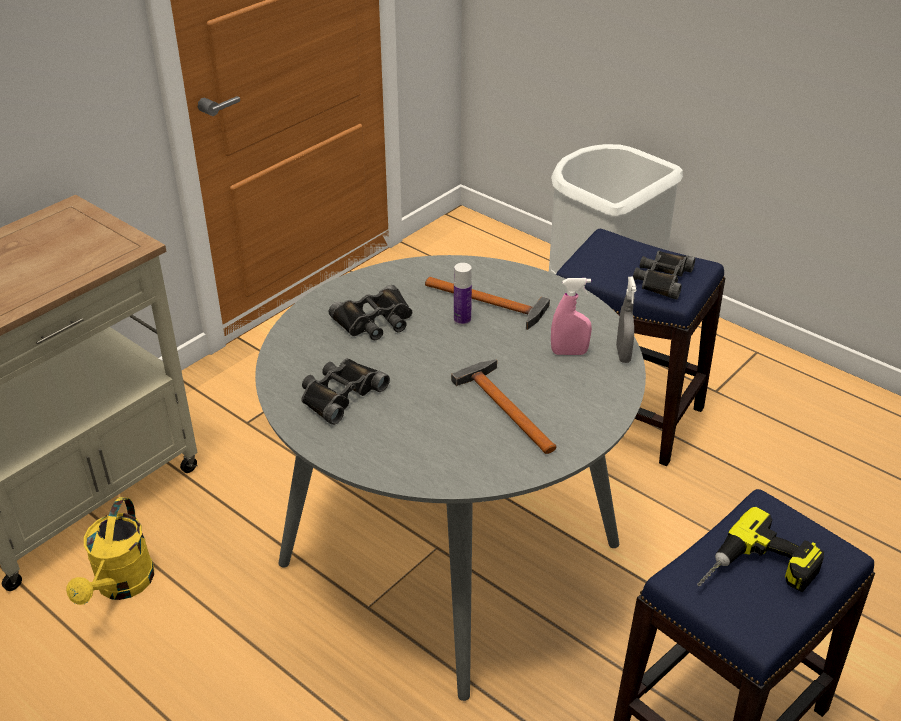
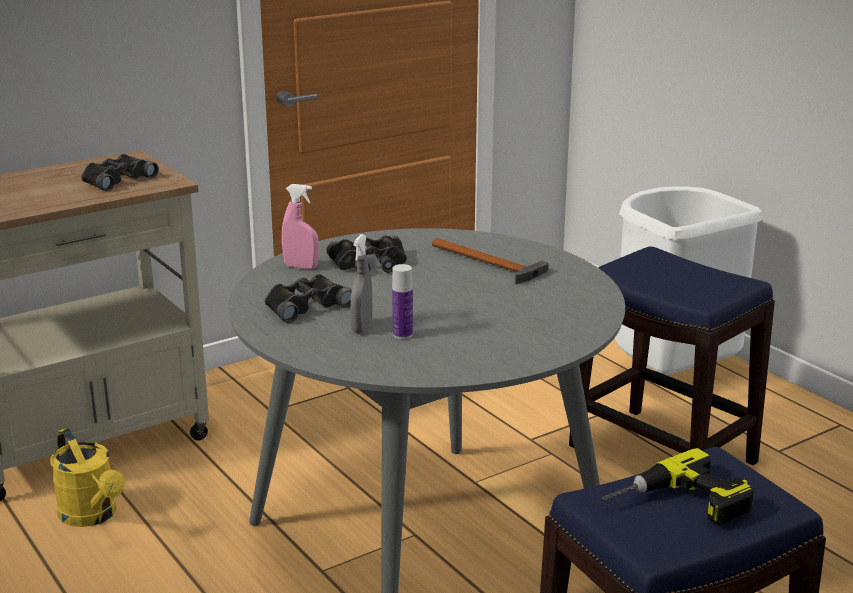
camera: 15 degrees right, 15 degrees down
(121, 586) = (93, 516): yellow watering can -> yellow watering can turned 60 degrees counterclockwise
(462, 320) = (454, 271): bottle -> bottle (402, 335)
(505, 406) = (460, 330): hammer -> none
(569, 352) = (548, 303): pink spray bottle -> pink spray bottle (301, 267)
(623, 354) = (604, 310): grey spray bottle -> grey spray bottle (362, 327)
(662, 279) = (696, 286): black binoculars -> black binoculars (116, 179)

